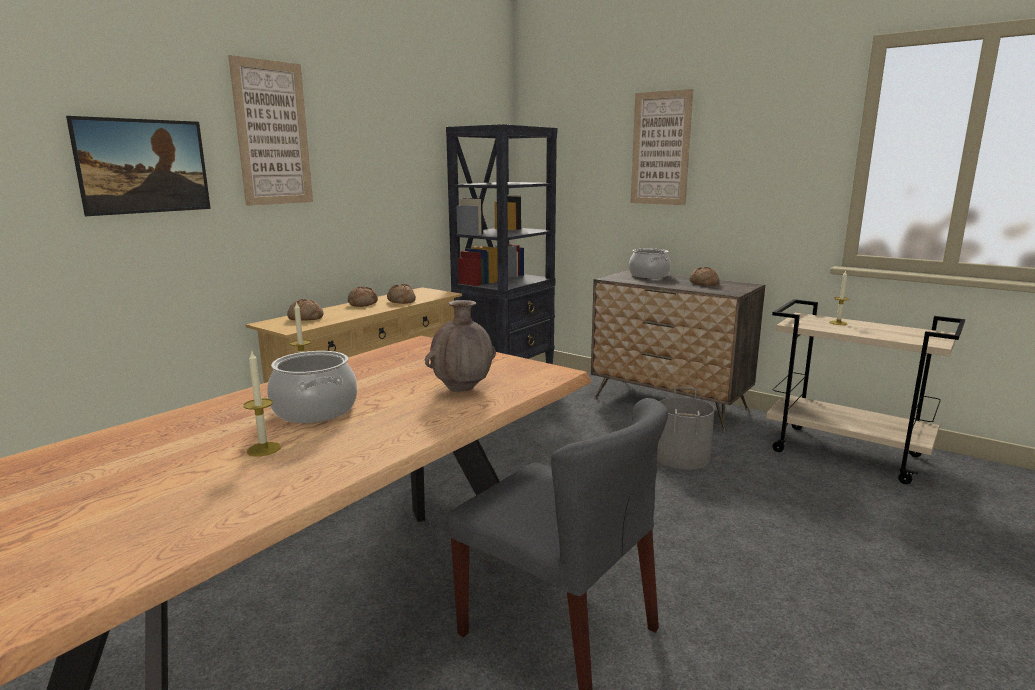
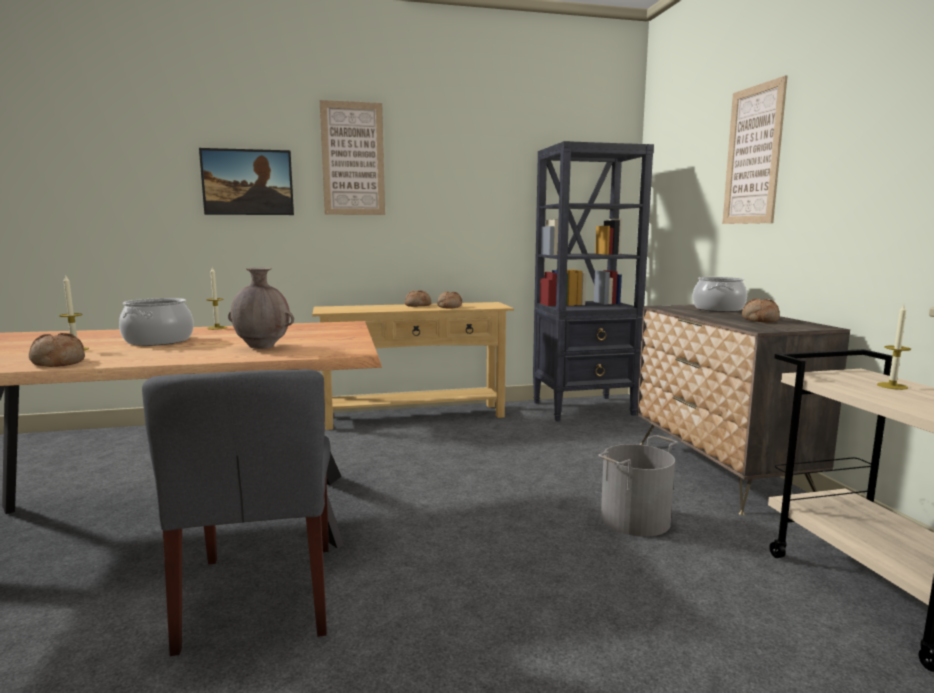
camera: 40 degrees right, 5 degrees down
(305, 318) = (354, 307): bread -> bread (57, 363)

